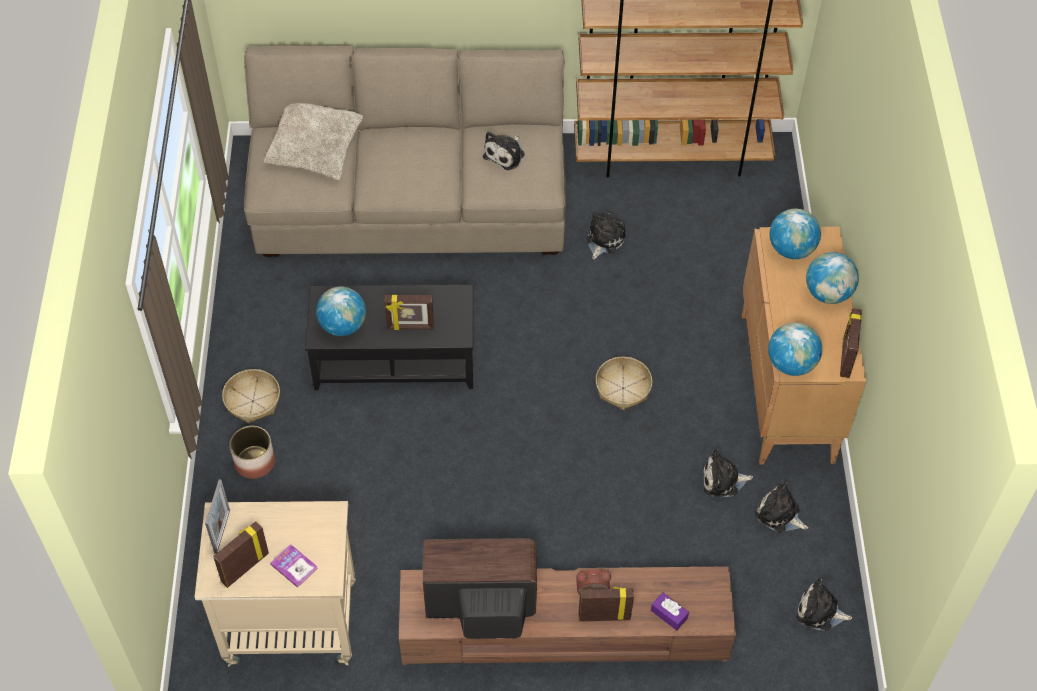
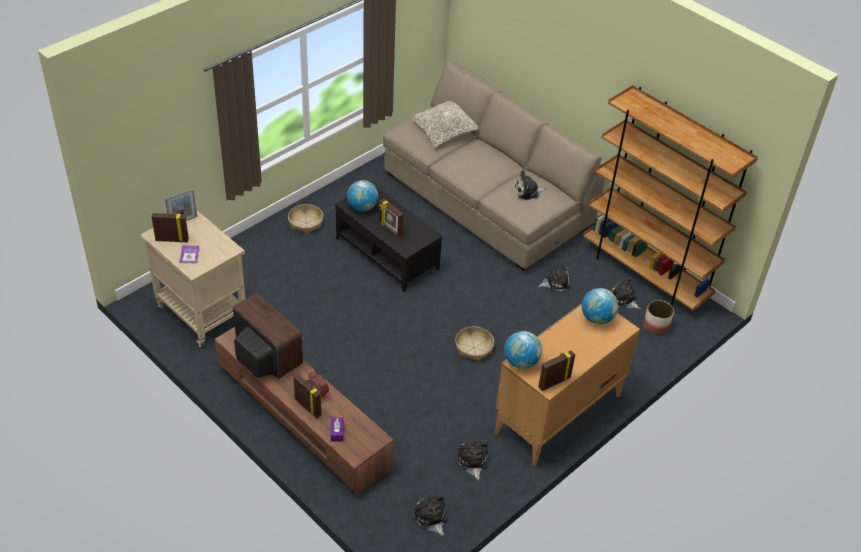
camera: 45 degrees right, 10 degrees down
(254, 462) = (274, 245): planter -> planter (656, 325)
(723, 480) = (466, 424): plush toy -> plush toy (624, 299)
(827, 293) = (587, 350): globe -> none

